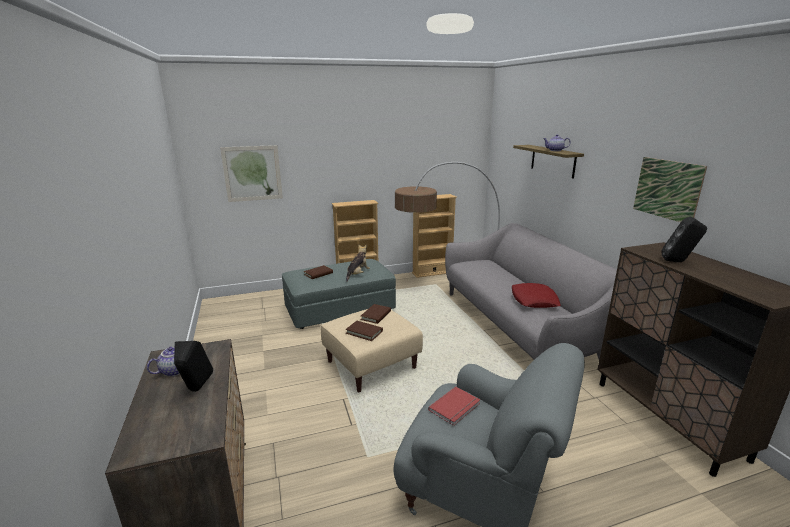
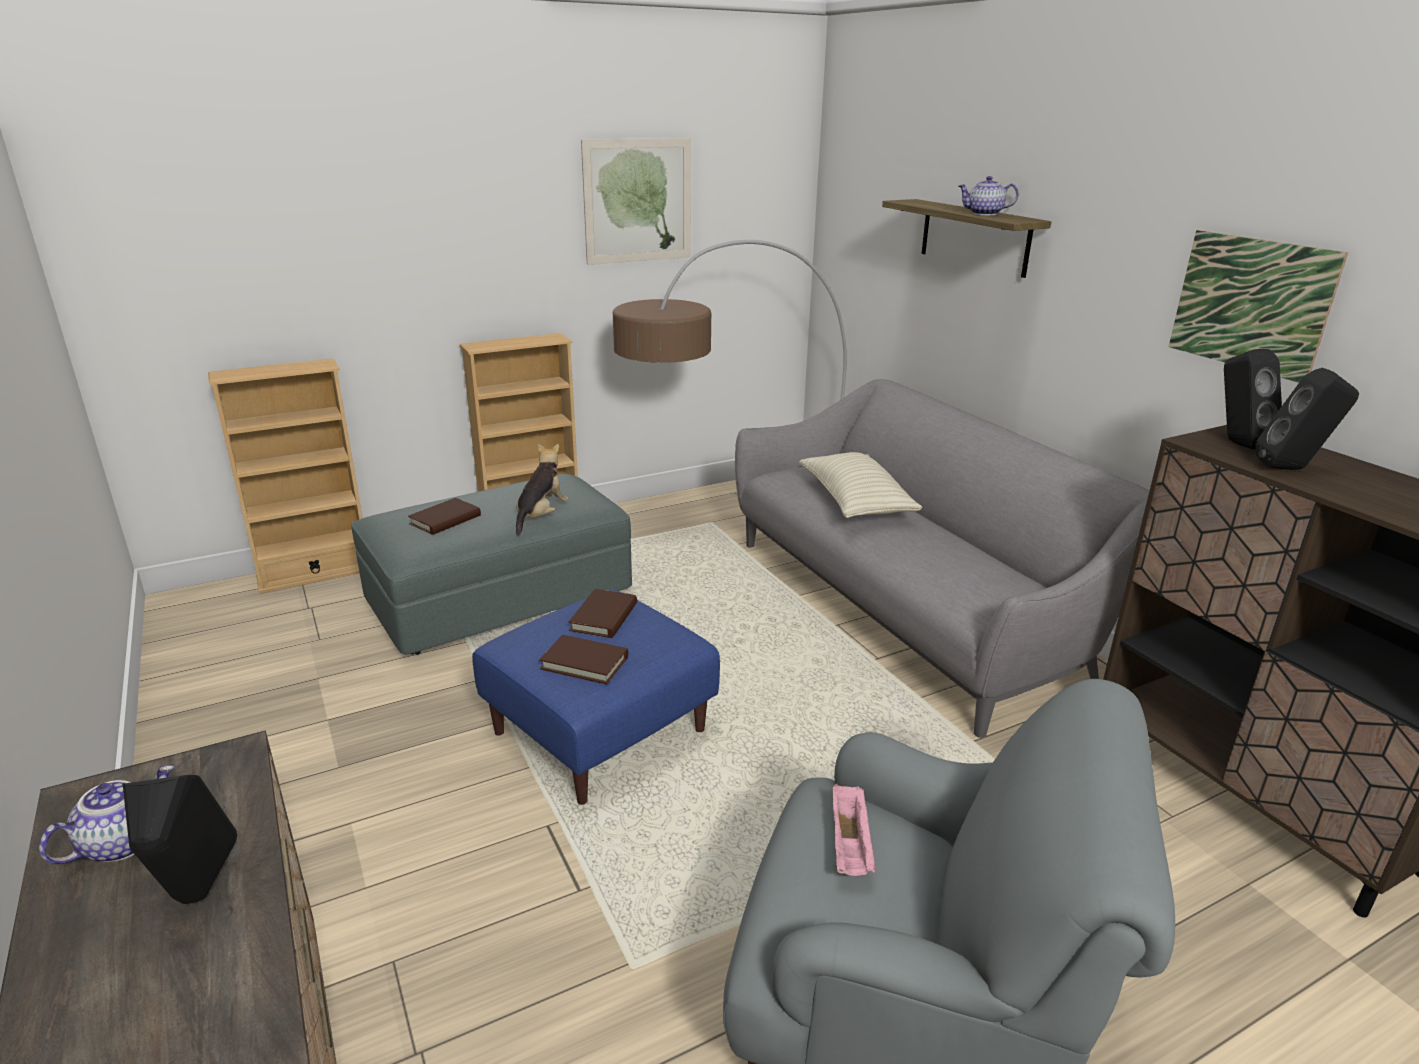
camera: 10 degrees left, 5 degrees up
(252, 173) = (253, 275): picture -> picture (638, 201)
(371, 364) = (599, 730): beige ottoman -> blue ottoman
(432, 273) = (698, 495): beige bookcase -> beige bookcase (315, 574)
(456, 407) = (850, 845): red book -> pink tray
(495, 276) = (855, 502): none -> beige pillow
(534, 300) = (952, 556): red pillow -> none
(656, 250) = (1236, 443): none -> black speaker

